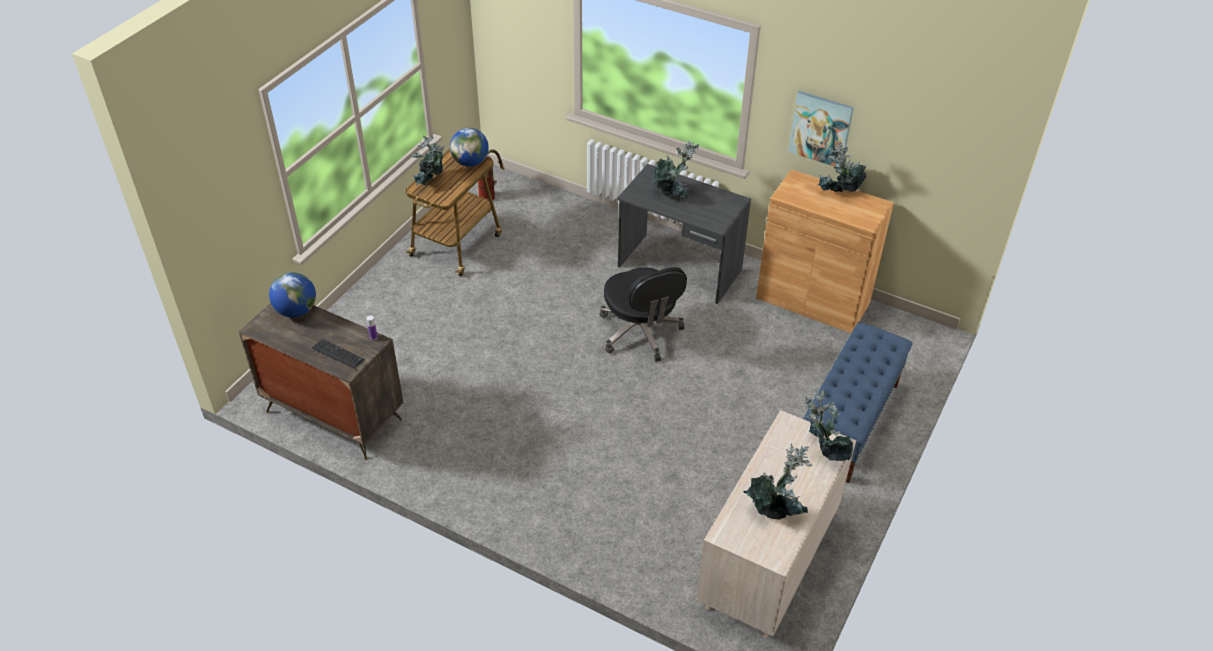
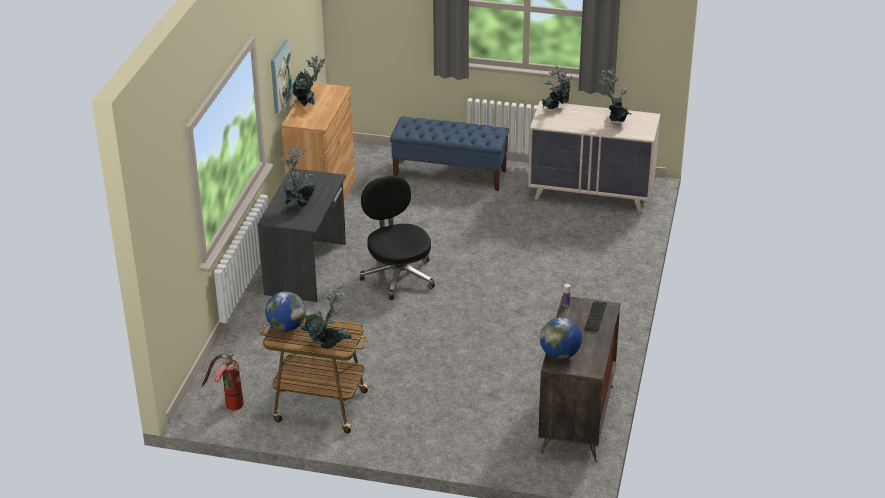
camera: 105 degrees left, 10 degrees down
(640, 333) = (398, 276): black office chair -> black office chair turned 75 degrees counterclockwise

